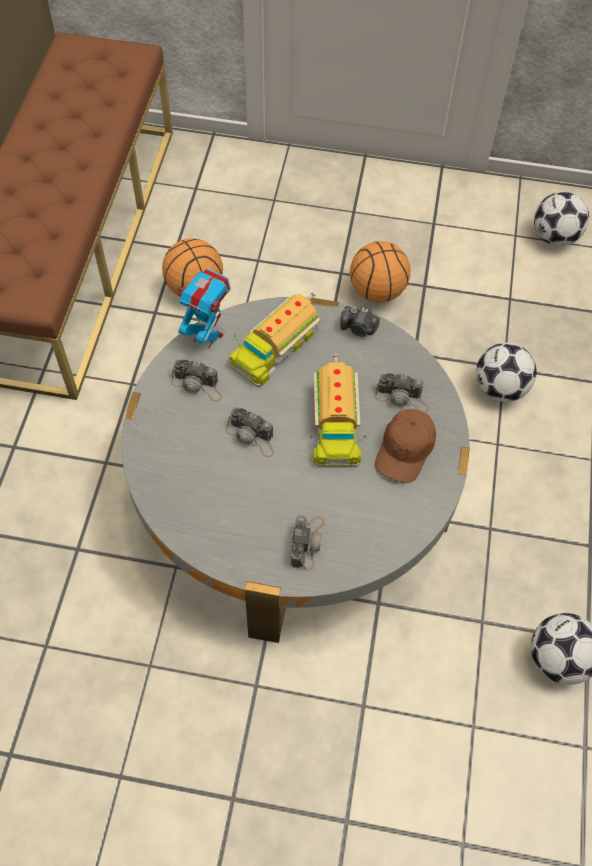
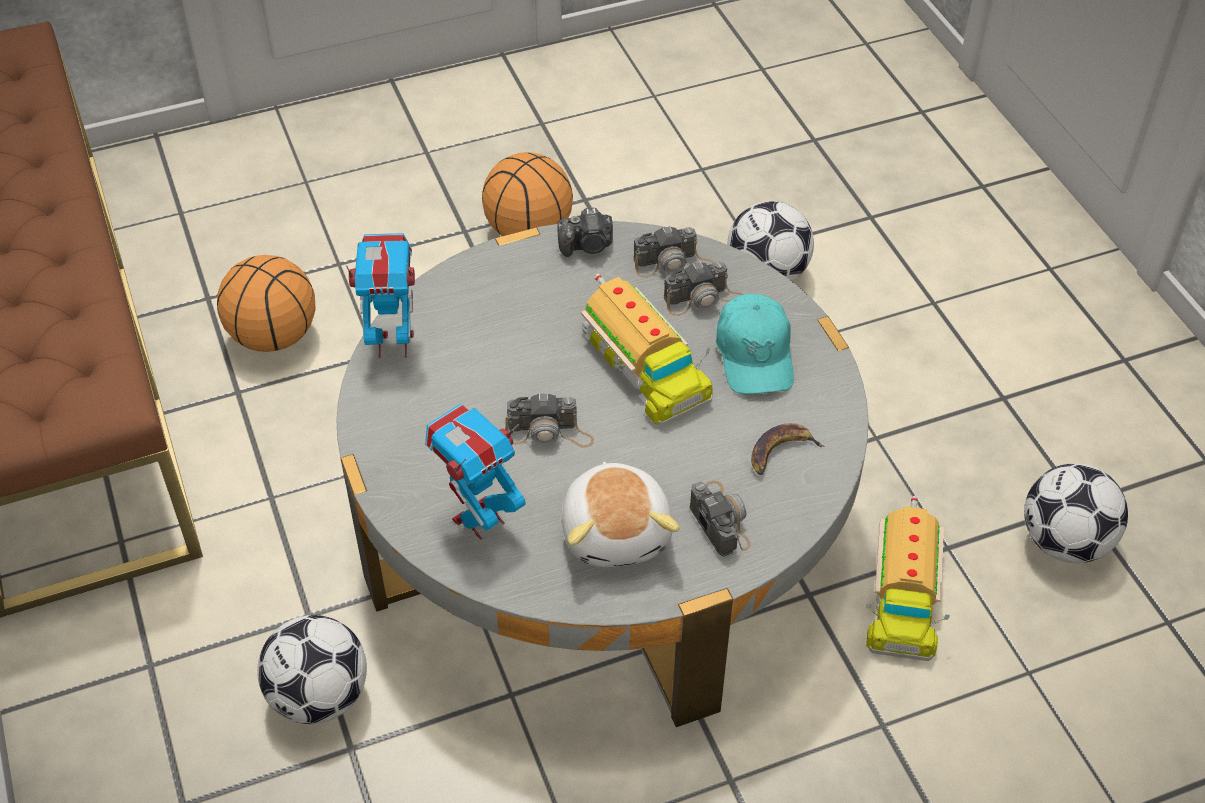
camera: 30 degrees left, 10 degrees down
(177, 469) = (480, 519): none -> toy robot
(198, 385) = (427, 407): camera -> camera (673, 263)
(245, 518) = (617, 532): none -> plush toy
(275, 346) = (494, 314): toy truck -> toy truck (901, 594)
(373, 521) = (780, 452): none -> banana
(405, 450) = (755, 355): brown cap -> turquoise cap
(554, 237) = (702, 78): football -> football (319, 696)

